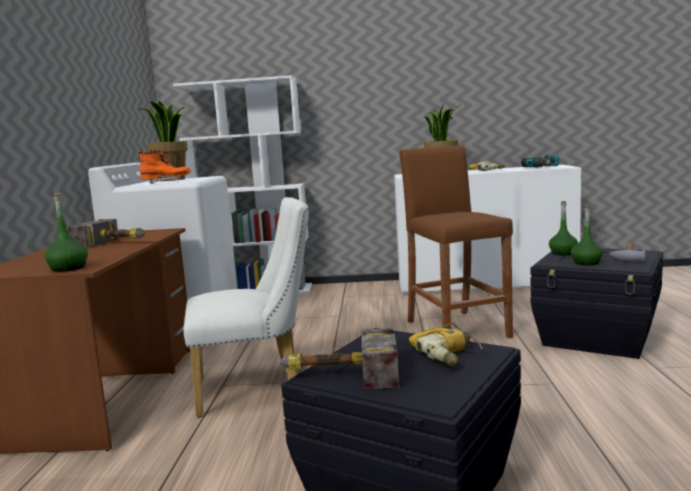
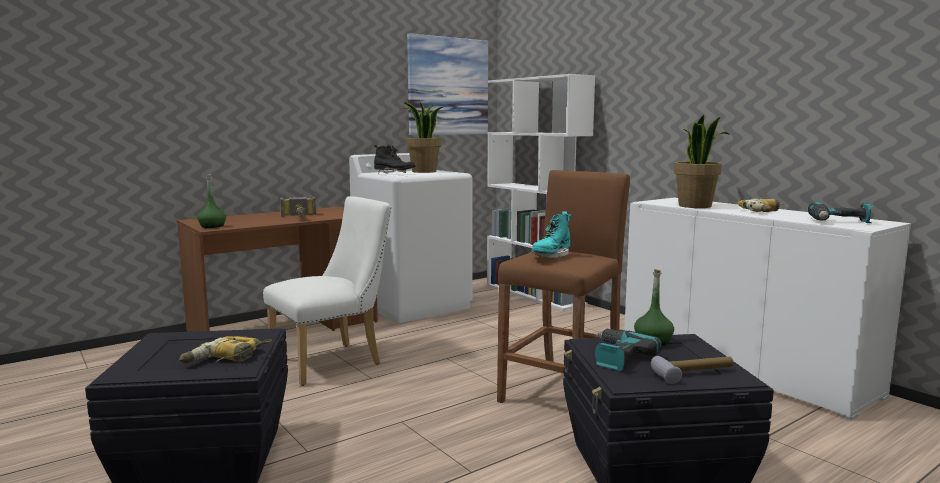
camera: 50 degrees right, 0 degrees up
(132, 89) = (448, 86): none -> picture
(166, 183) = (394, 174): orange boot -> black boot
(257, 388) = (333, 361): white chair -> white chair turned 75 degrees counterclockwise
(338, 375) = (164, 341): hammer -> none
(460, 214) = (551, 256): none -> turquoise boot
(586, 262) = (618, 357): green bottle -> power drill

